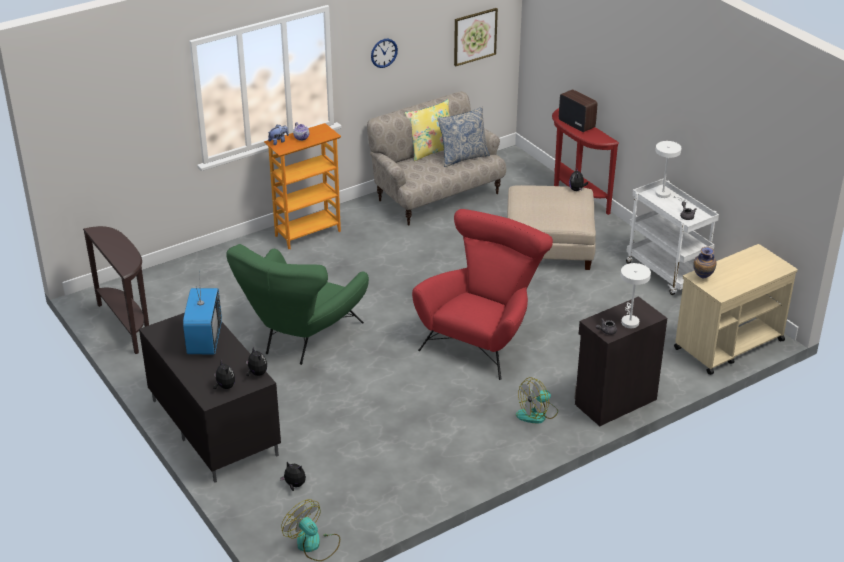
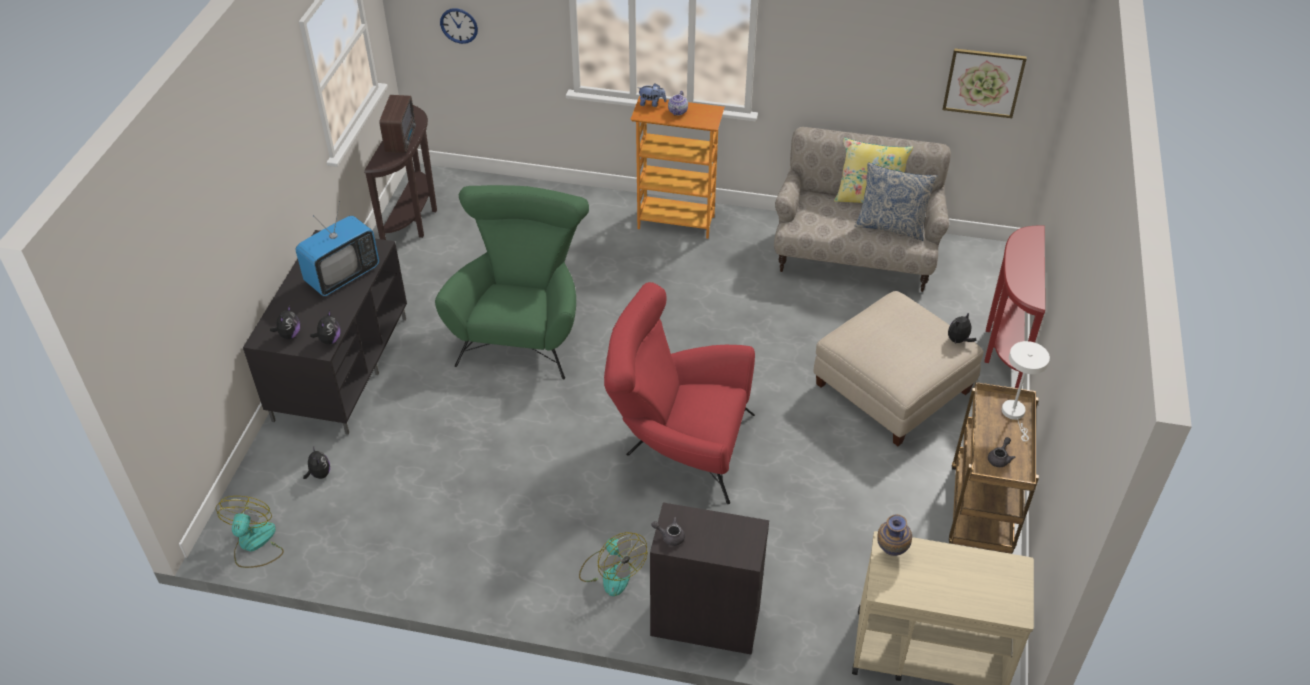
camera: 45 degrees right, 10 degrees up
(301, 338) = (522, 329): green armchair -> green armchair turned 120 degrees clockwise
(384, 53) = (835, 53): wall clock -> wall clock (459, 25)
(482, 337) = (678, 445): red armchair -> red armchair turned 150 degrees counterclockwise
(537, 414) = (611, 571): fan -> fan turned 135 degrees counterclockwise
(576, 123) = (1027, 257): radio -> radio (402, 139)
(629, 320) = (713, 542): white table lamp -> none
(667, 273) = (981, 512): white cart -> brown cart

